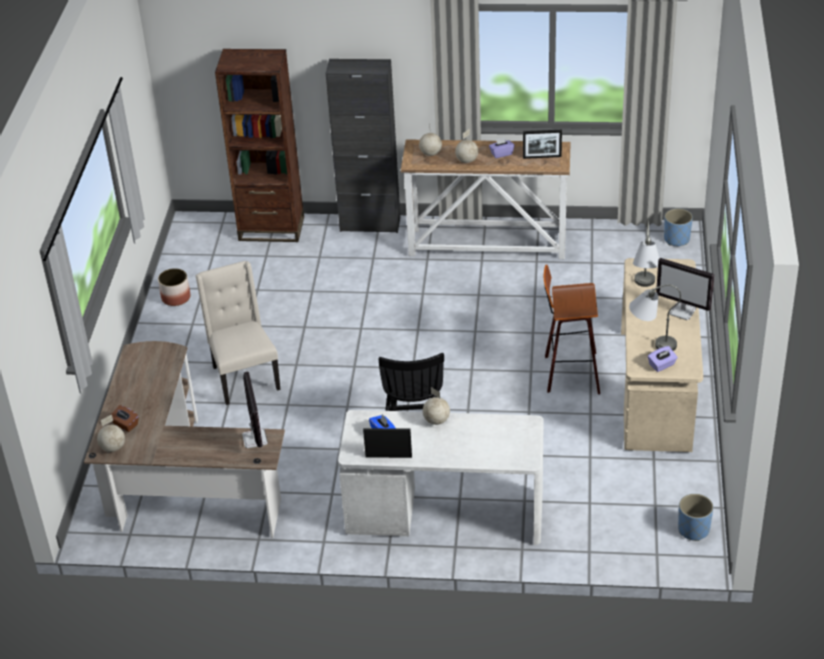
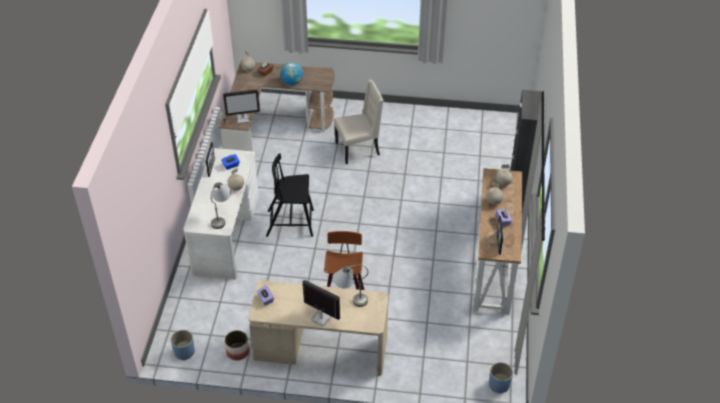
camera: 90 degrees right, 5 degrees up
(159, 389) = (292, 82): none -> globe
(176, 297) = (437, 118): planter -> planter (238, 351)
(271, 229) = (509, 157): brown bookcase -> none
(650, 343) = (289, 296): grey table lamp -> grey table lamp (222, 217)
(683, 311) = (321, 318): monitor -> monitor turned 90 degrees clockwise

